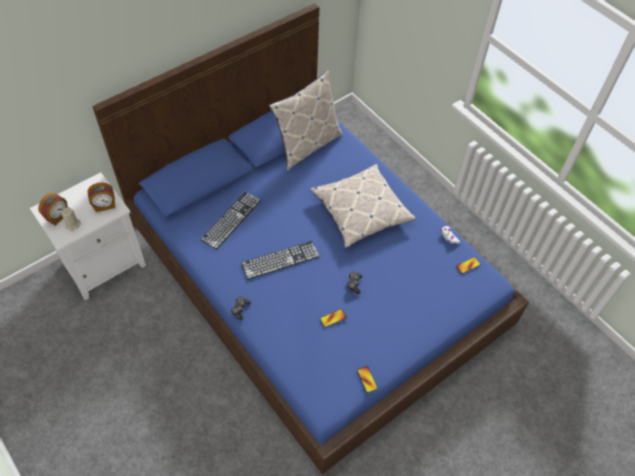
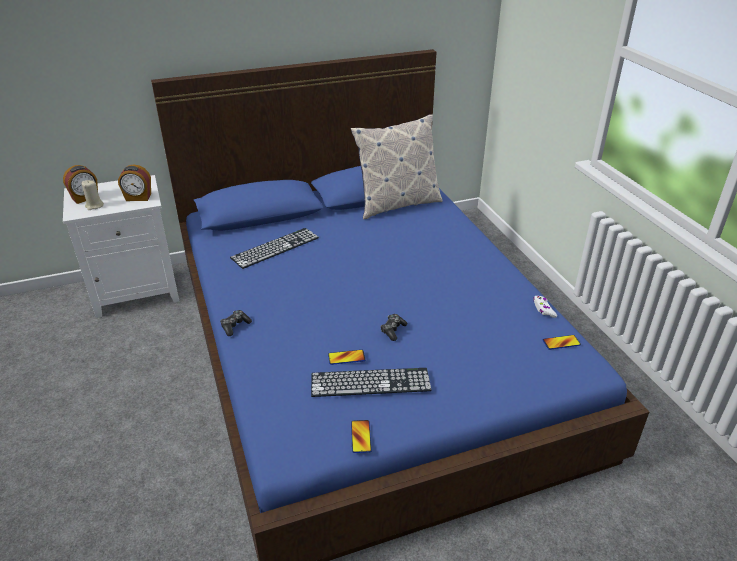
camera: 20 degrees right, 20 degrees down
(280, 260) = (311, 290): keyboard -> keyboard (370, 382)
(361, 210) = (435, 265): pillow -> none

